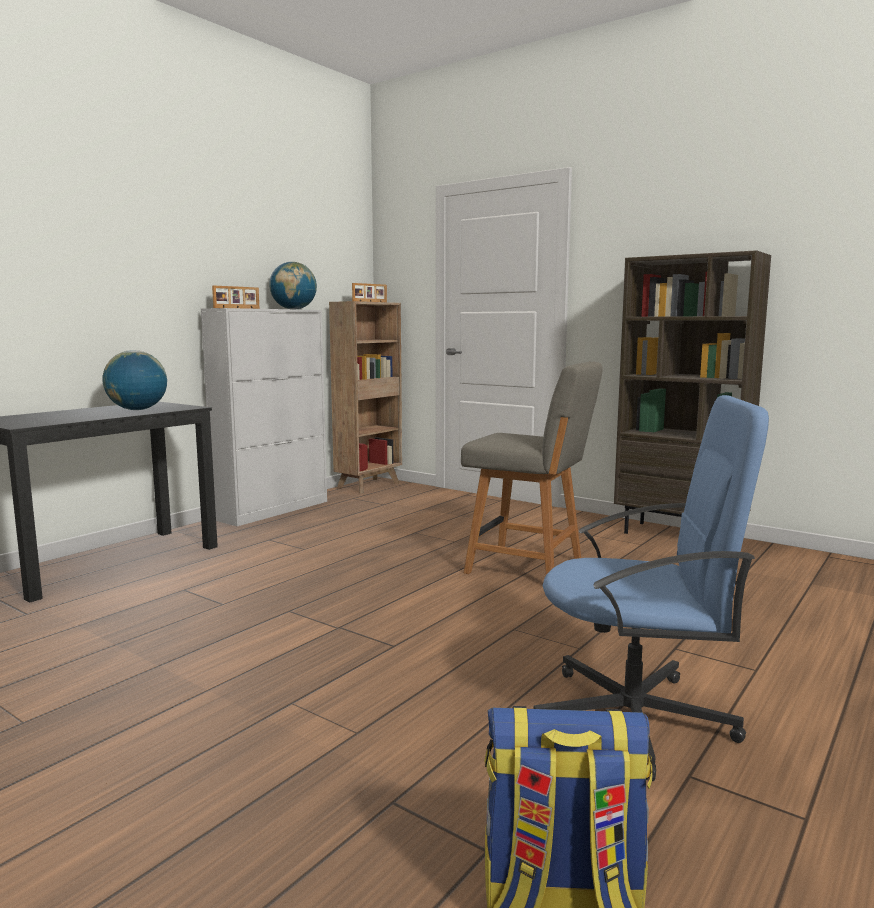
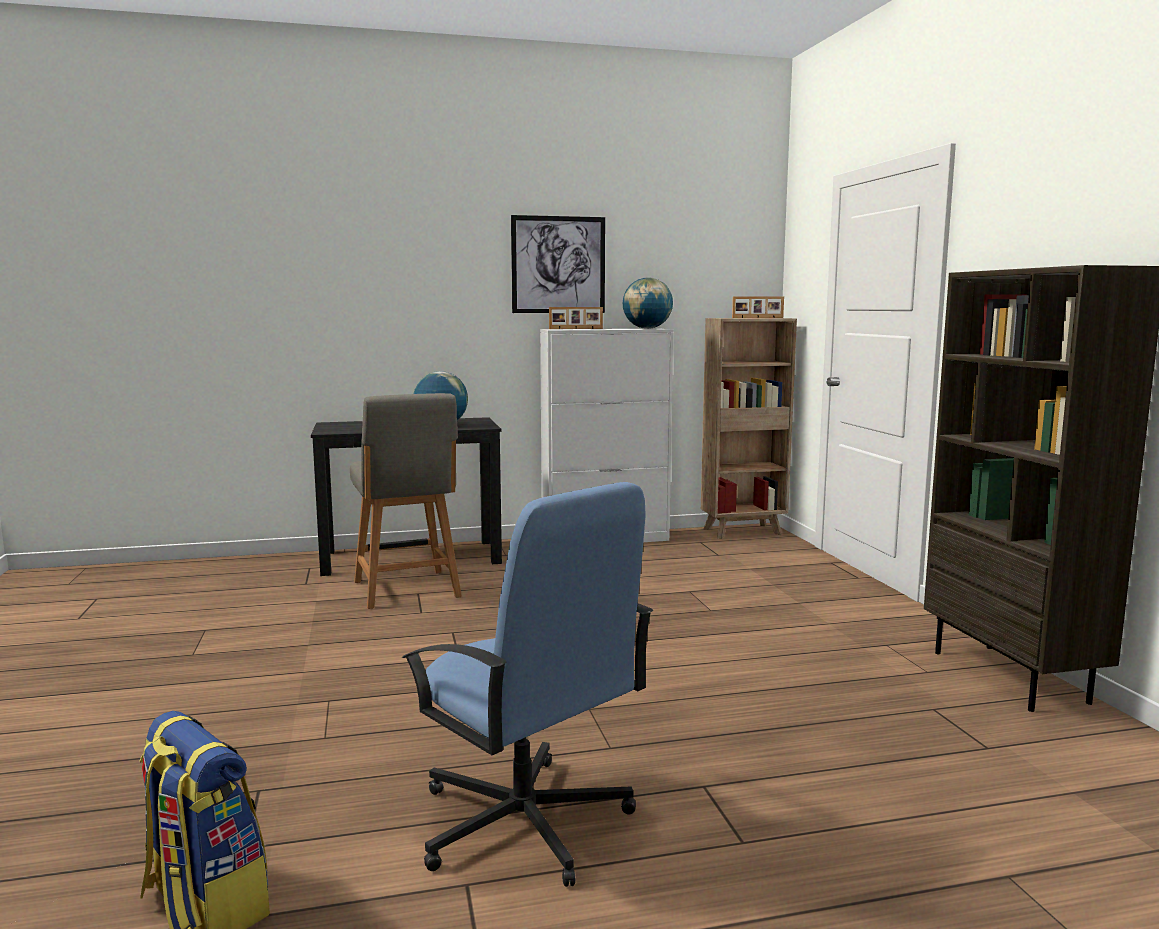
camera: 40 degrees right, 0 degrees up
(210, 244) = (558, 265): none -> picture
(528, 567) = (730, 657): grey chair -> grey chair (407, 590)

